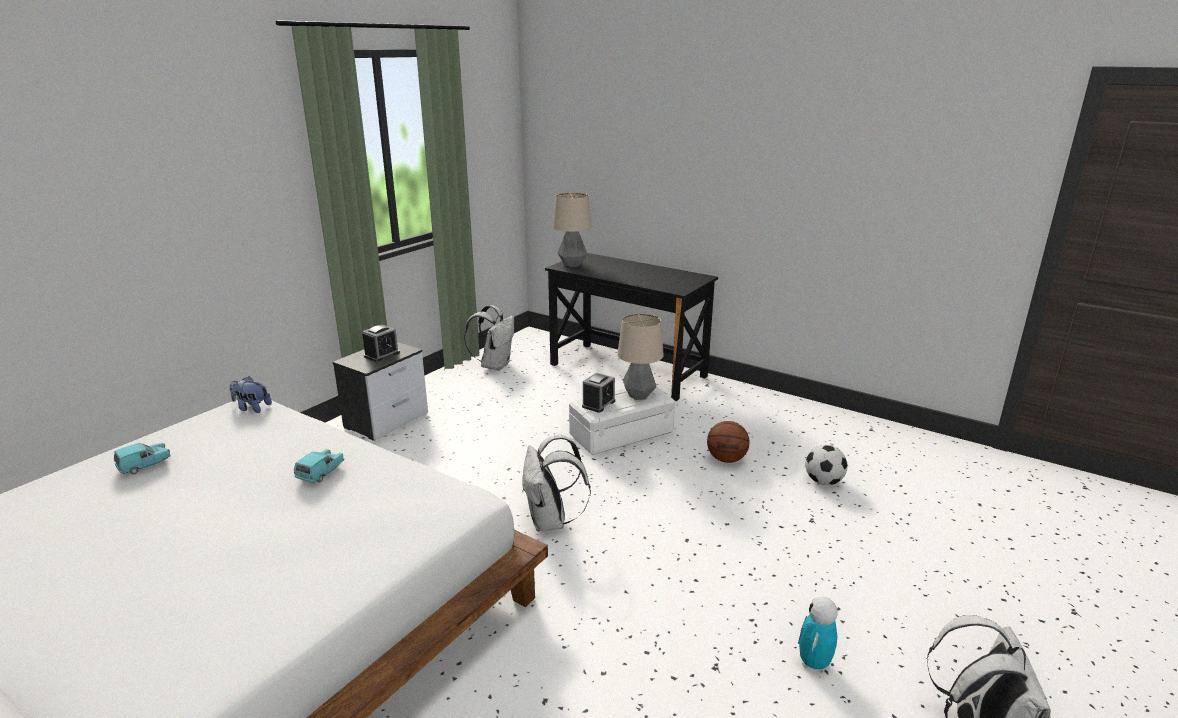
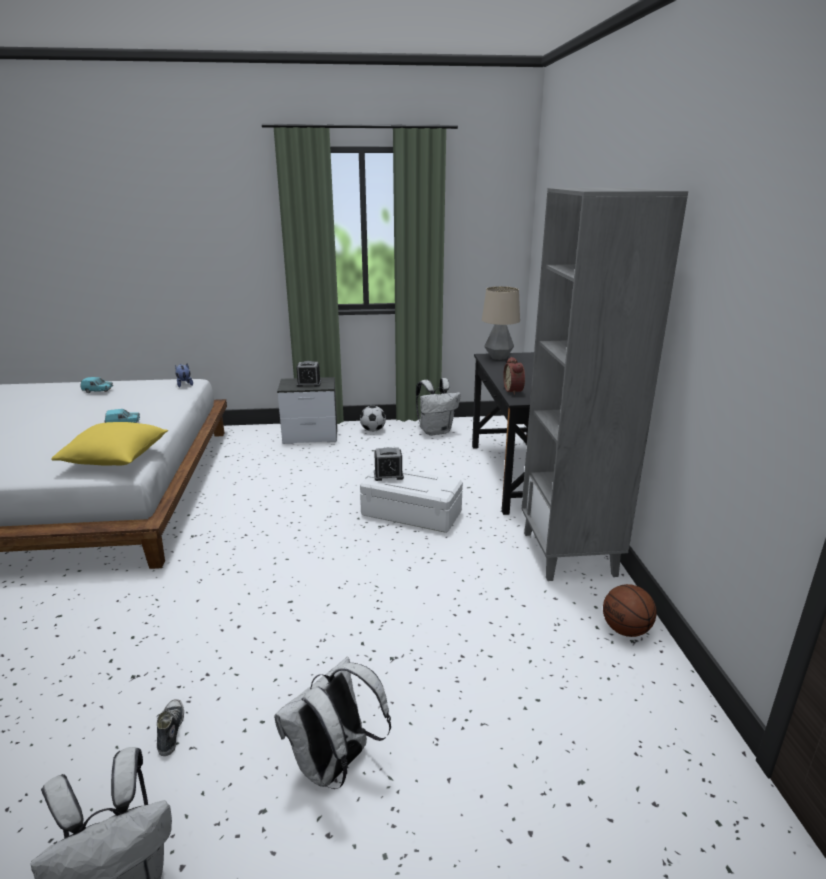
camera: 50 degrees right, 0 degrees up
(432, 499) = (116, 459): none -> yellow pillow
(551, 522) = (255, 537): white backpack -> white backpack (334, 766)
(638, 396) = (426, 484): table lamp -> none
(658, 285) = (514, 391): none -> alarm clock
(726, 459) = (439, 575): basketball -> basketball (626, 630)
(758, 403) = (569, 554): none -> grey bookcase
(814, 663) = (170, 731): toy robot -> shoe
(823, 481) = (473, 642): football -> football (373, 430)

